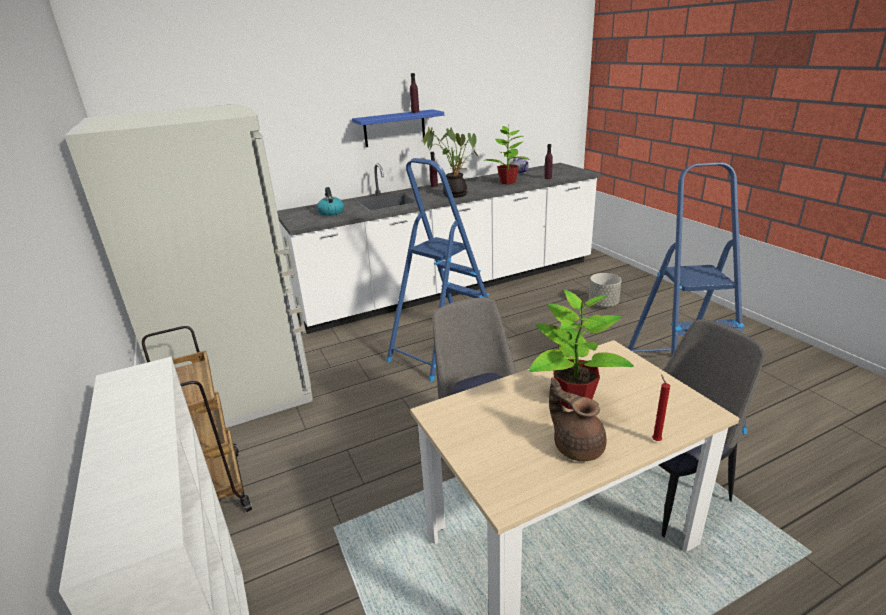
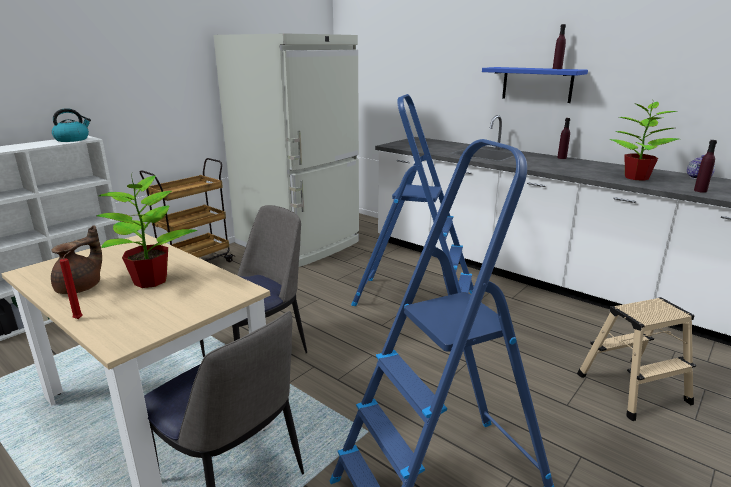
camera: 65 degrees right, 5 degrees down
(331, 212) = (430, 146): kettle -> kettle (72, 139)
(455, 194) = (546, 166): potted plant -> none
(603, 304) = (632, 388): grey planter -> beige step ladder

